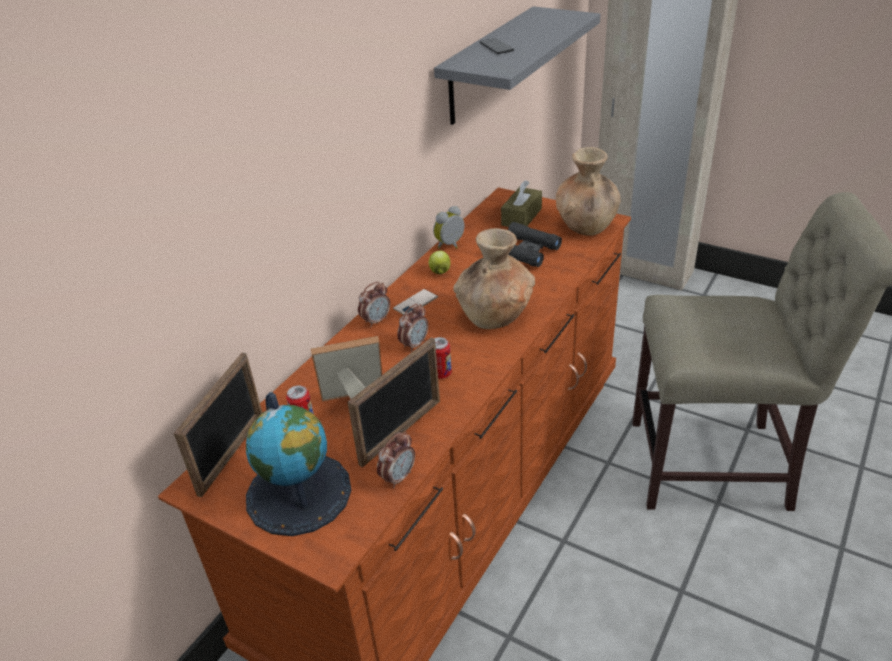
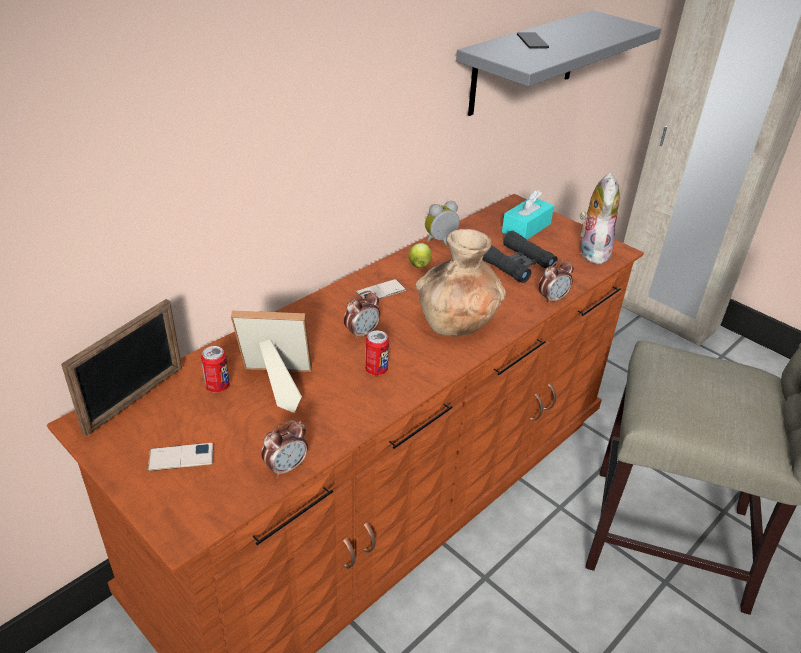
camera: 10 degrees right, 0 degrees up
(299, 493) = (181, 457): globe -> phone
(376, 321) = (334, 300): alarm clock -> alarm clock (552, 299)
(401, 432) = (310, 420): picture frame -> none
(521, 217) = (526, 228): brown tissue box -> turquoise tissue box
(586, 226) = (591, 251): brown vase -> plush toy

